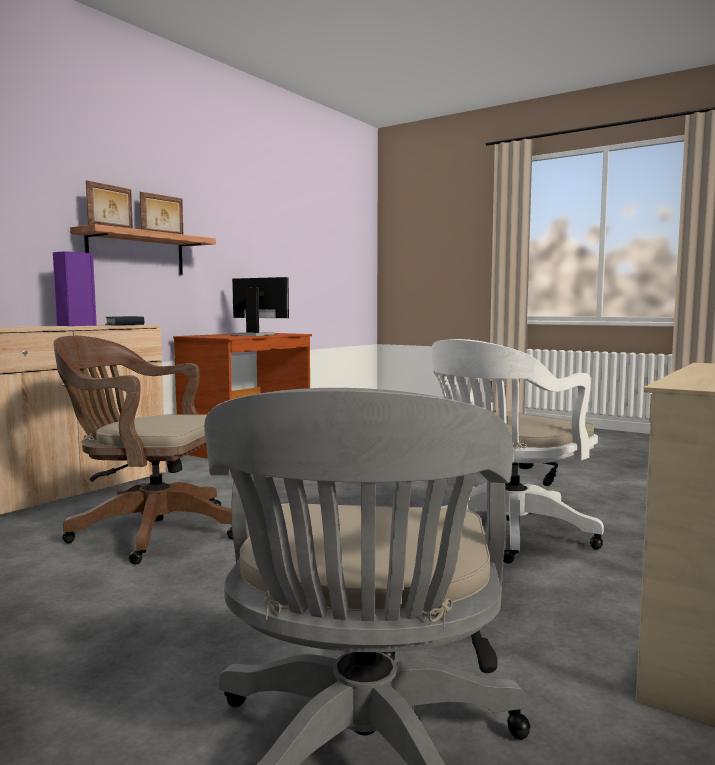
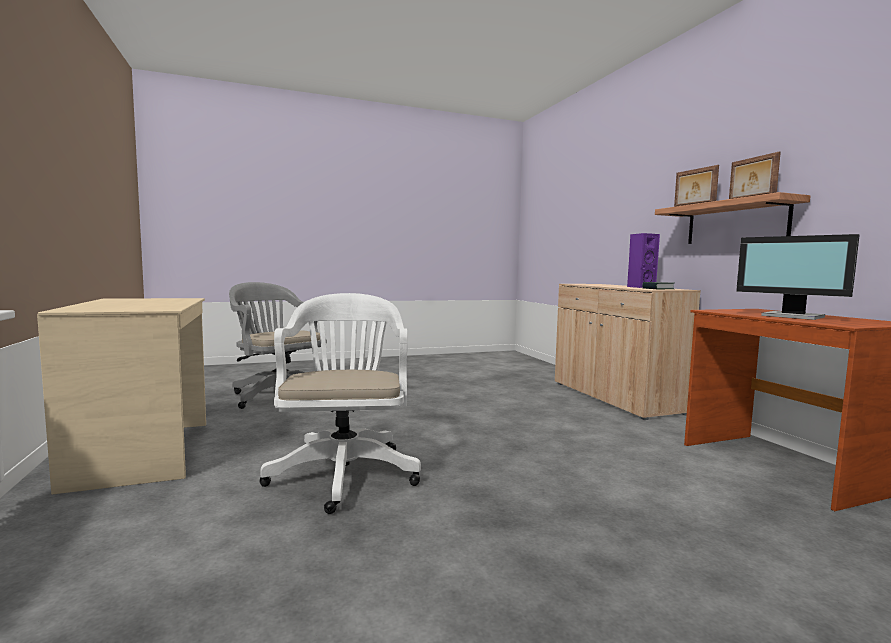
camera: 125 degrees right, 0 degrees up
(148, 531) = (503, 402): brown office chair -> none
(253, 334) = (793, 316): monitor -> monitor turned 75 degrees clockwise

